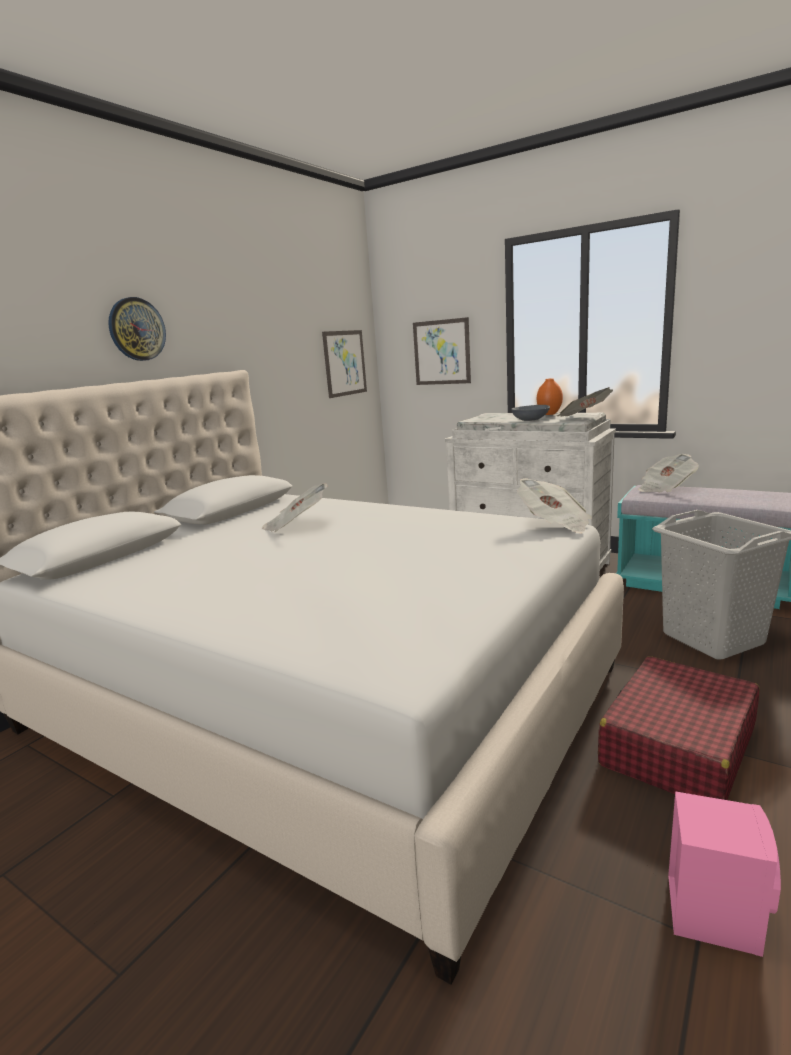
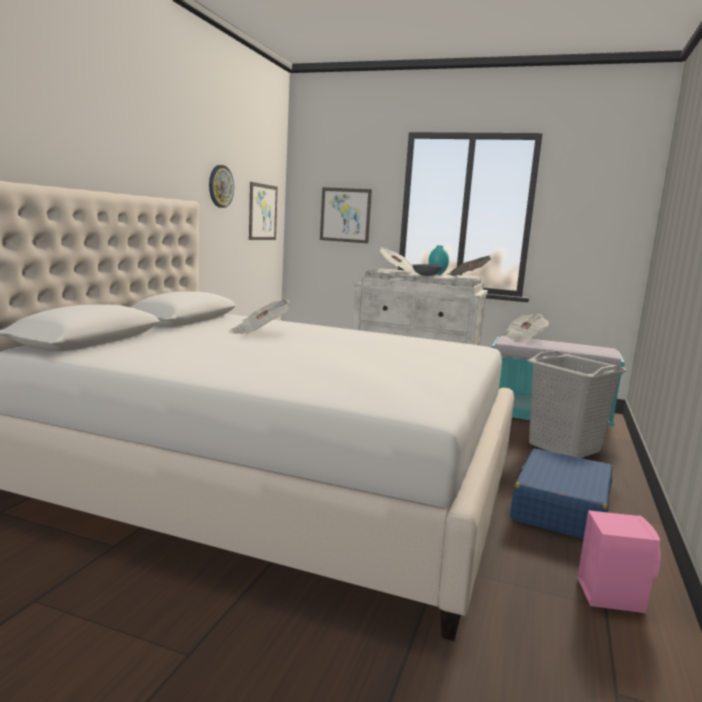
camera: 15 degrees left, 5 degrees down
(136, 329) = (121, 149): wall clock -> wall clock (220, 186)
(549, 414) = (437, 273): orange vase -> turquoise vase
(554, 524) = (470, 345): newspaper -> newspaper (397, 271)
(677, 746) = (560, 509): red suitcase -> blue suitcase

